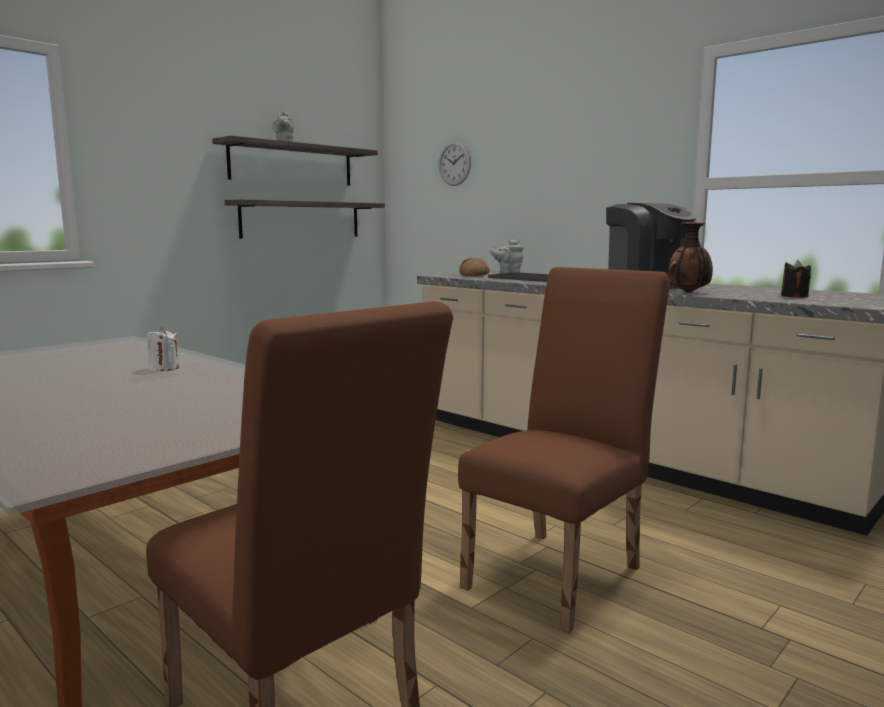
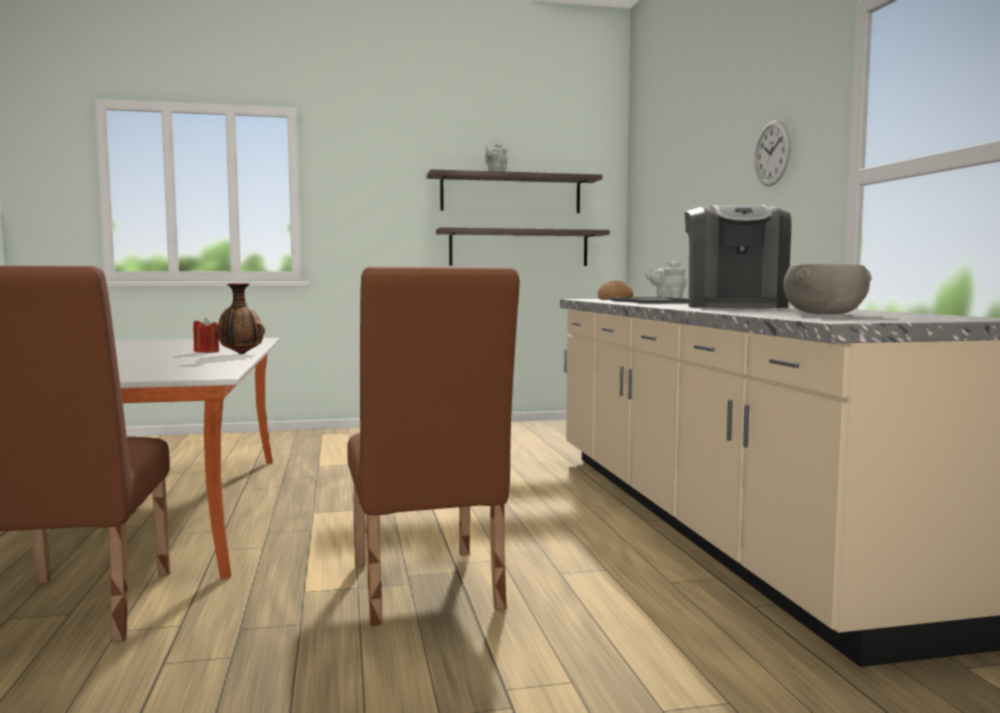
camera: 35 degrees right, 5 degrees down
(164, 368) = (207, 351): white candle -> red candle
(454, 163) = (669, 182): wall clock -> wall clock (772, 153)
(561, 571) = (426, 591): brown chair -> brown chair turned 90 degrees clockwise
(689, 292) = (715, 310): vase -> vase (240, 354)
(794, 296) = (823, 314): black candle -> grey bowl

